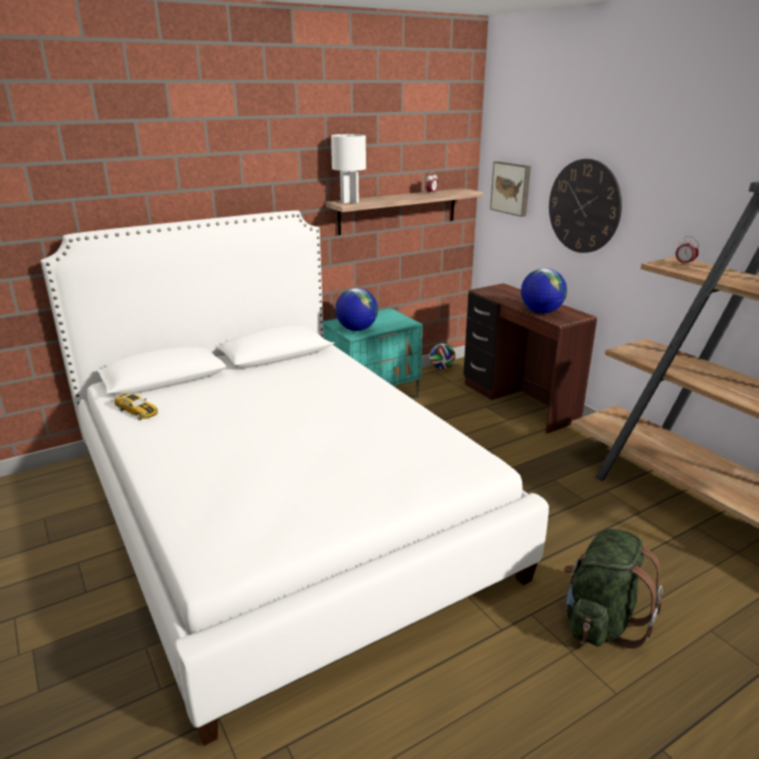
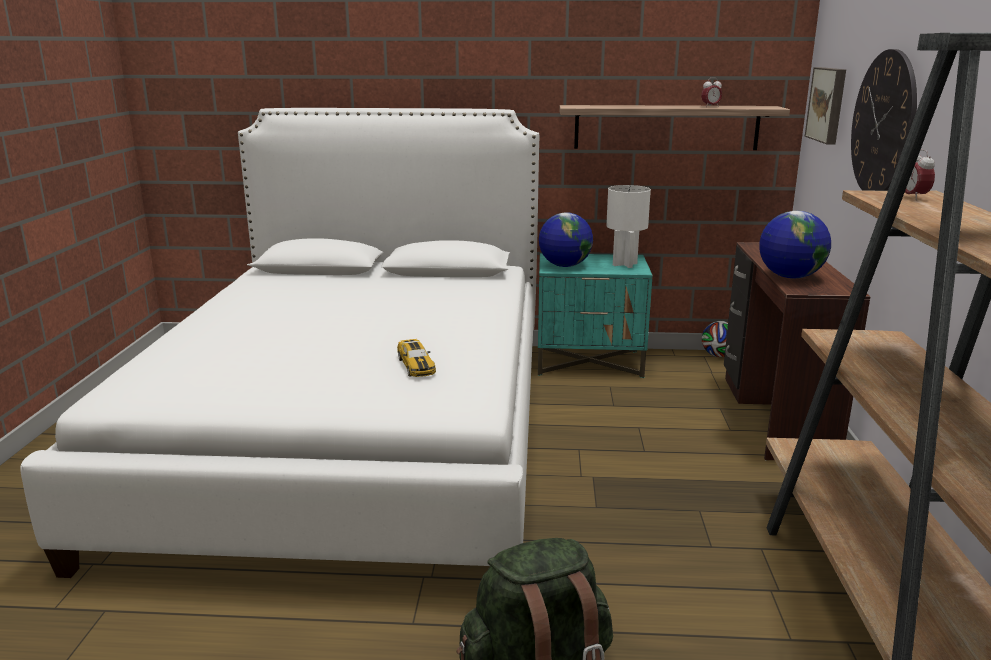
camera: 35 degrees right, 5 degrees down
(137, 411) = (255, 285): toy car -> toy car (416, 366)
(350, 201) = (584, 106): white table lamp -> white table lamp (625, 264)

